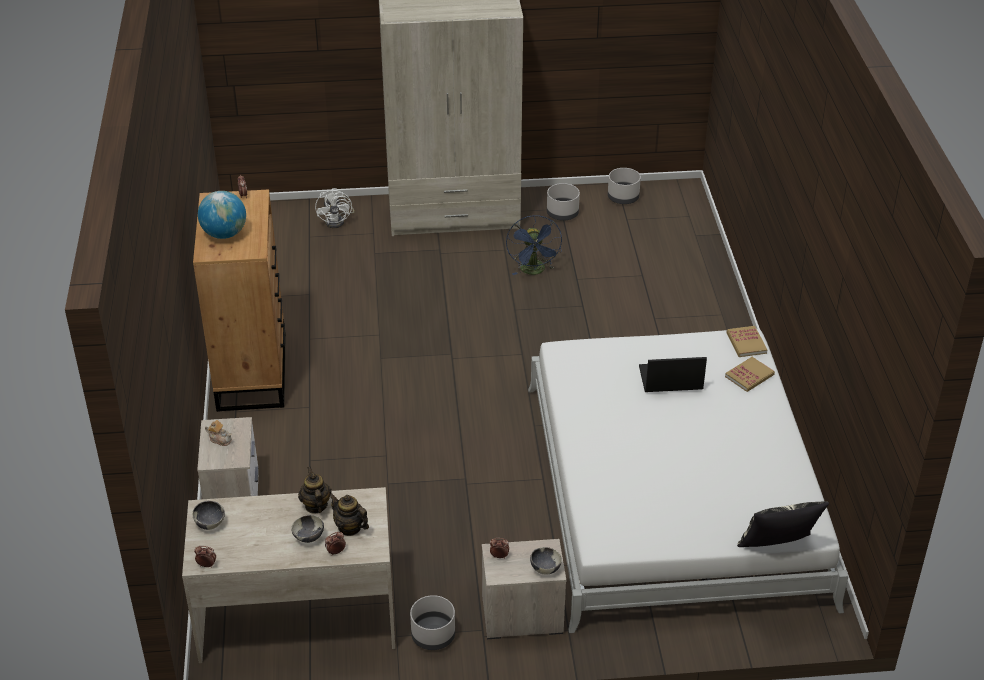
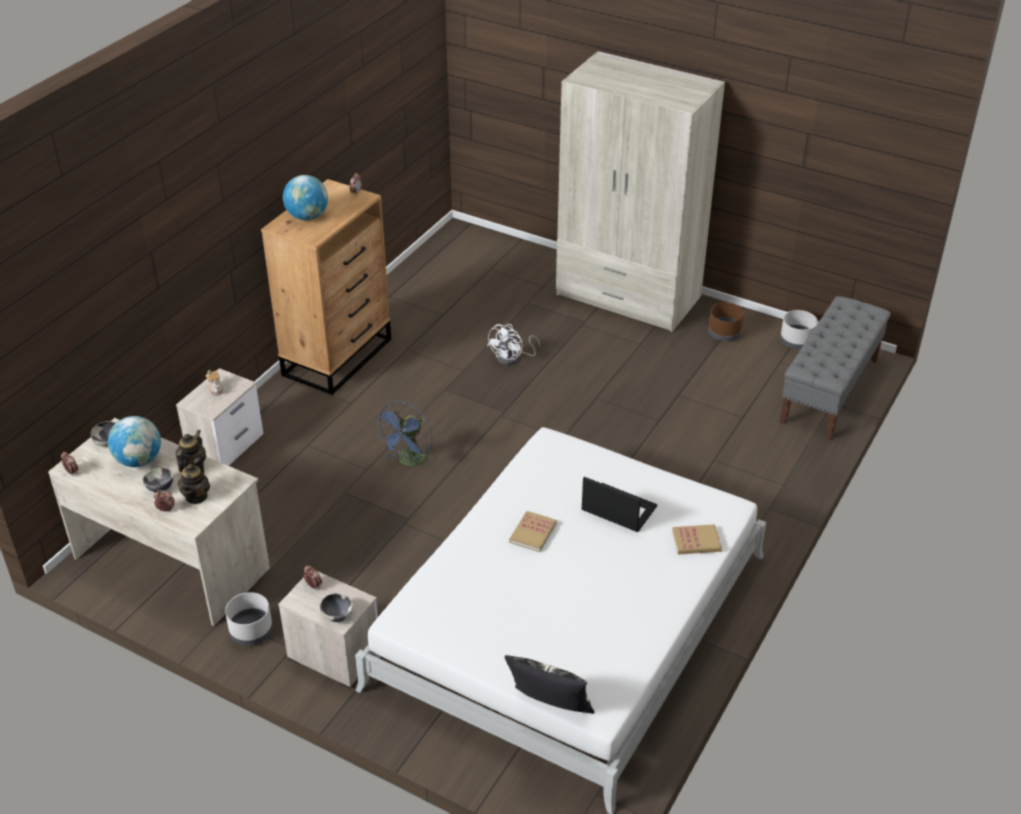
camera: 35 degrees right, 0 degrees up
(259, 524) = (139, 460): none -> globe
(338, 221) = (526, 265): white fan -> white fan (512, 358)
(350, 528) = (196, 496): teapot -> teapot turned 150 degrees counterclockwise
(534, 271) = (647, 373): blue fan -> blue fan (409, 462)
(562, 213) = (725, 334): grey planter -> brown planter
(684, 227) = (829, 391): none -> grey bench
(746, 343) = (726, 510): book -> book (533, 533)

